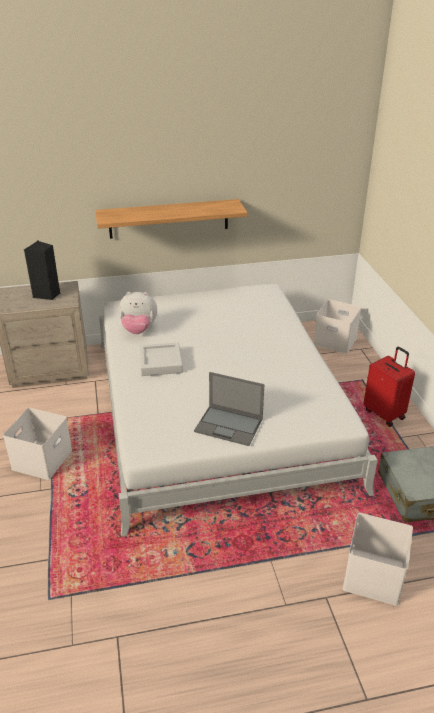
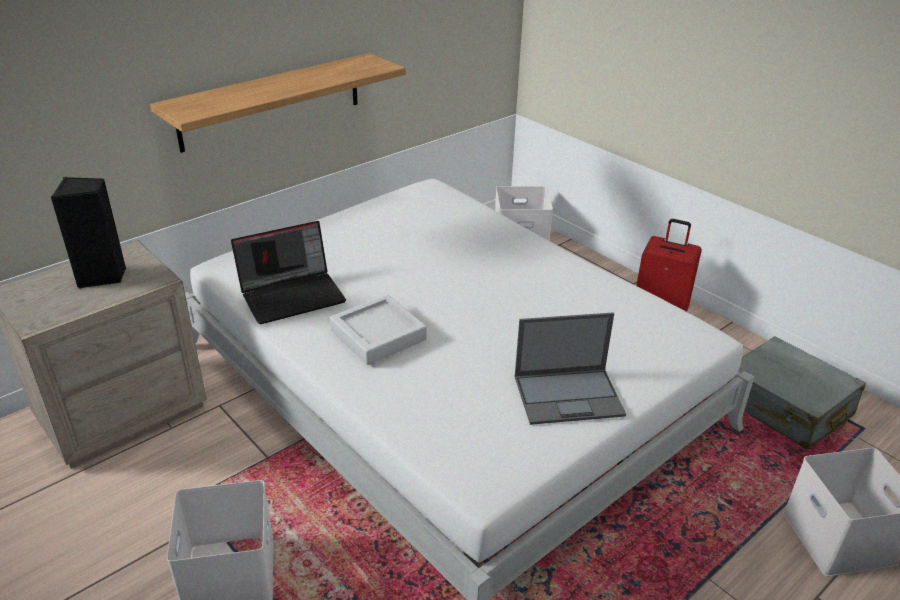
camera: 30 degrees left, 0 degrees up
(138, 330) = (293, 295): plush toy -> laptop

